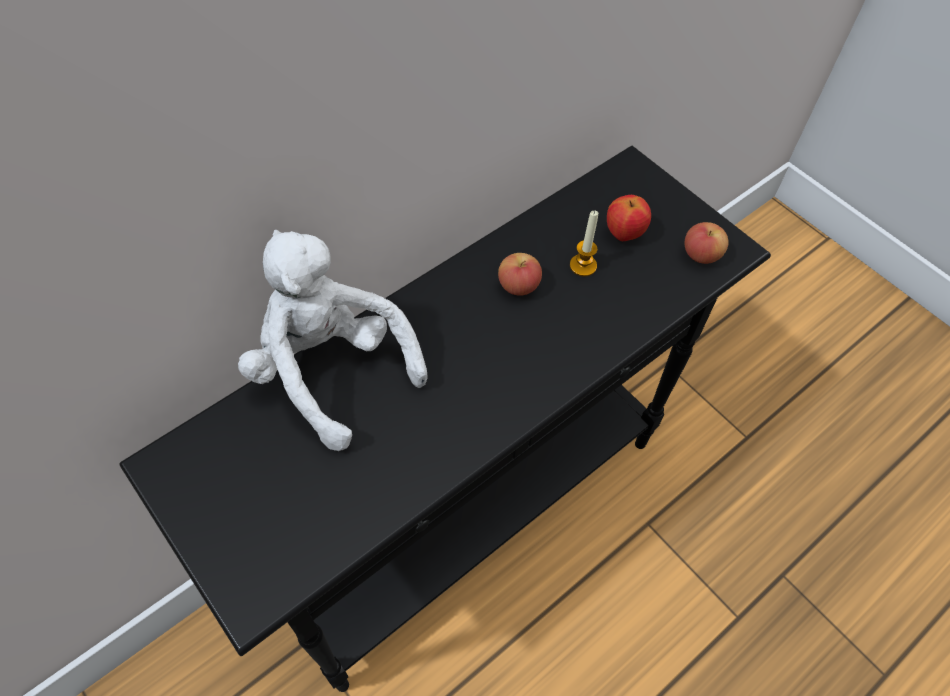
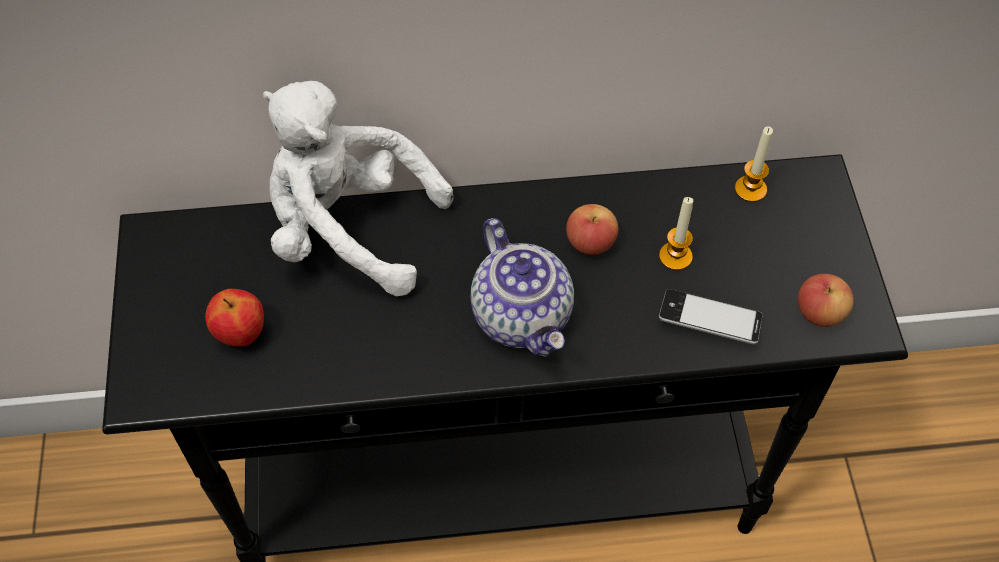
camera: 35 degrees right, 0 degrees up
(331, 370) = (349, 229): white plush toy -> white plush toy turned 60 degrees counterclockwise
(513, 364) = (523, 316): none -> teapot
(595, 195) = (750, 189): none -> candle
(624, 234) = (748, 246): apple -> apple (241, 334)
(639, 298) = (709, 321): none -> phone

